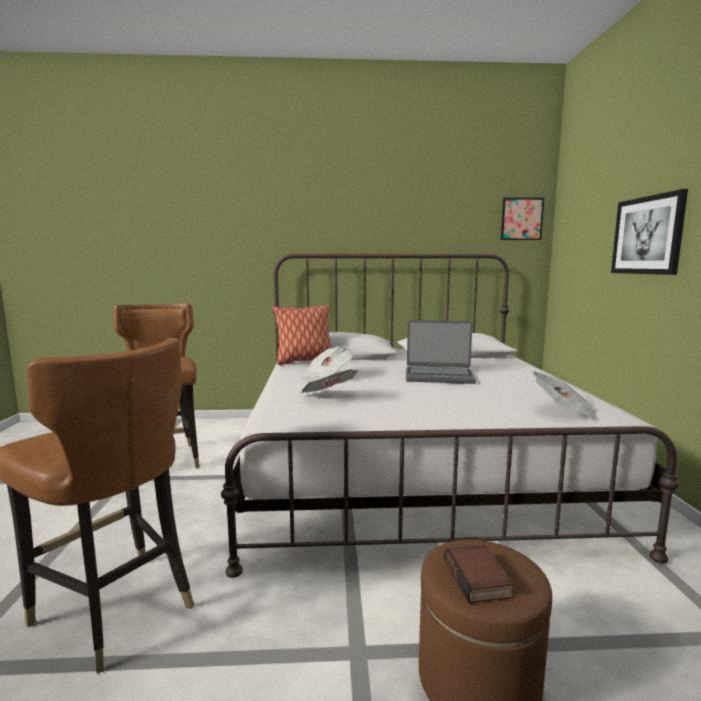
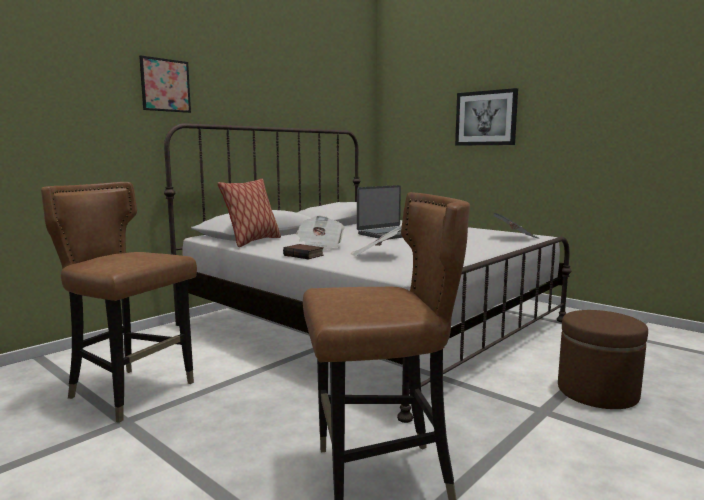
camera: 45 degrees left, 0 degrees up
(479, 579) = (611, 321): book -> book (304, 255)
(521, 219) = (359, 100): picture -> picture (165, 85)

